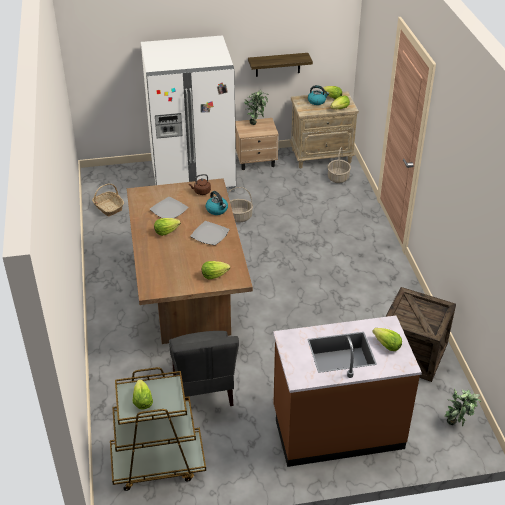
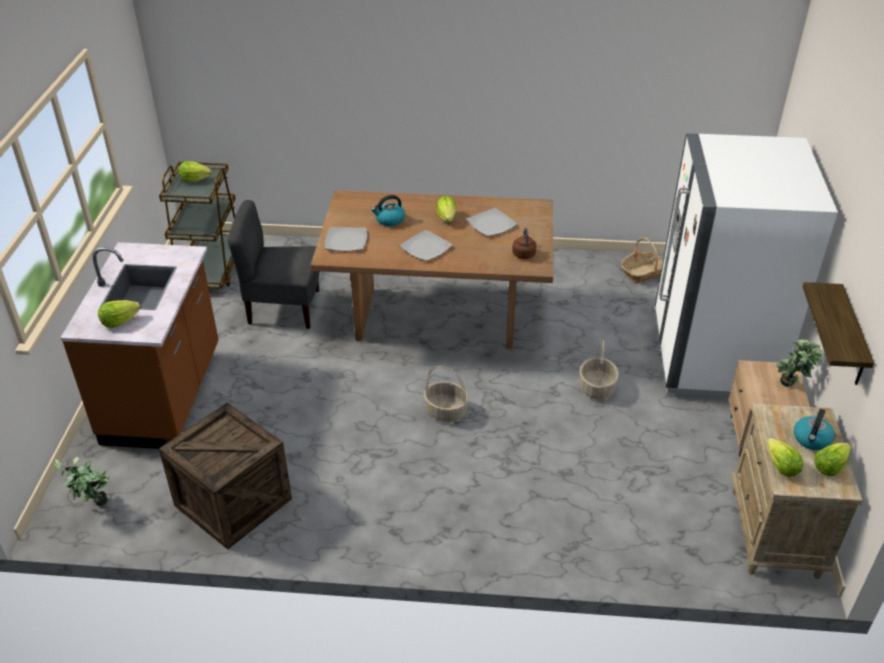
camera: 105 degrees right, 0 degrees up
(214, 275) = (346, 240): lettuce -> plate
(217, 210) = (477, 260): kettle -> kettle (389, 220)
(338, 178) = (695, 539): basket -> basket (445, 411)

